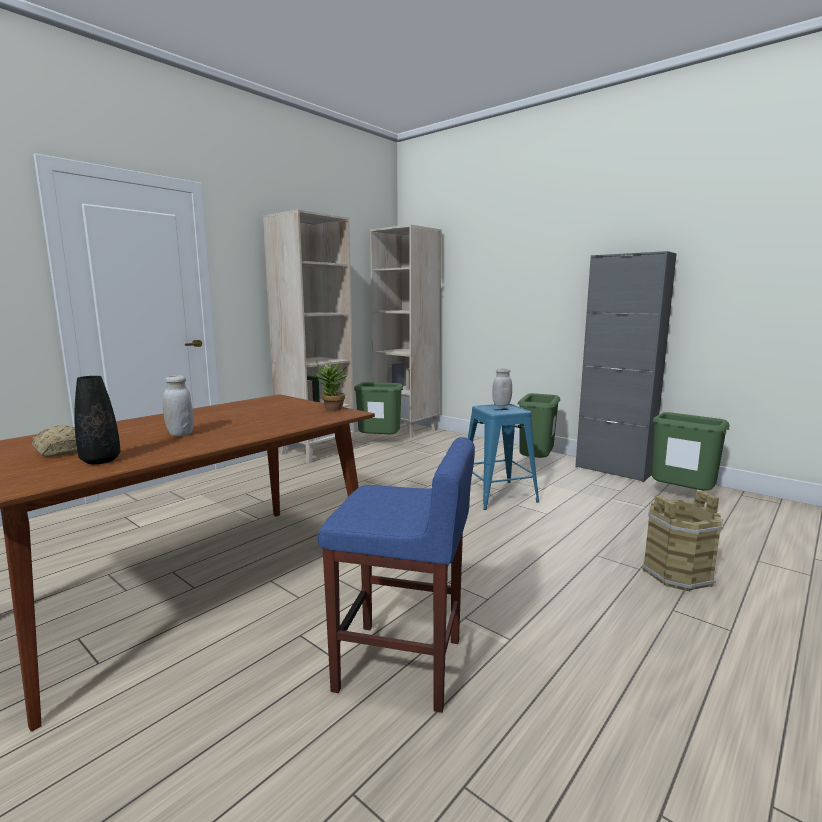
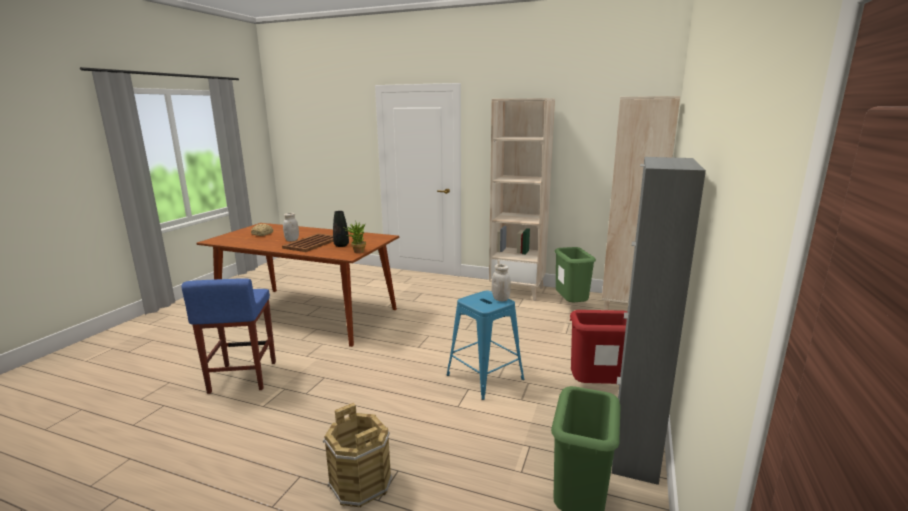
camera: 70 degrees right, 5 degrees up
(100, 460) = (249, 241): black vase -> black vase (341, 245)
(235, 425) = (311, 243): none -> brown tray
(535, 464) = (598, 389): green trash can -> red trash can

